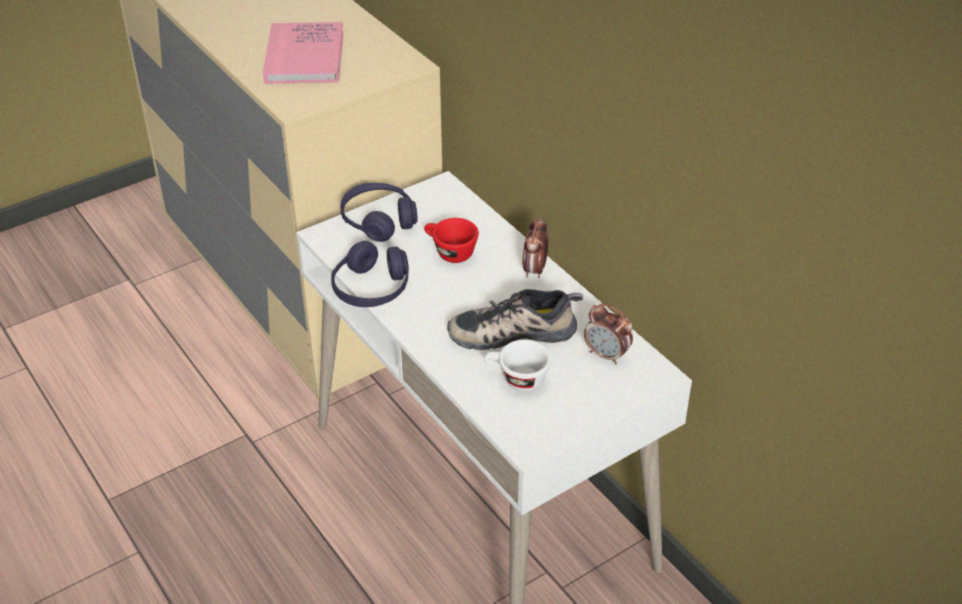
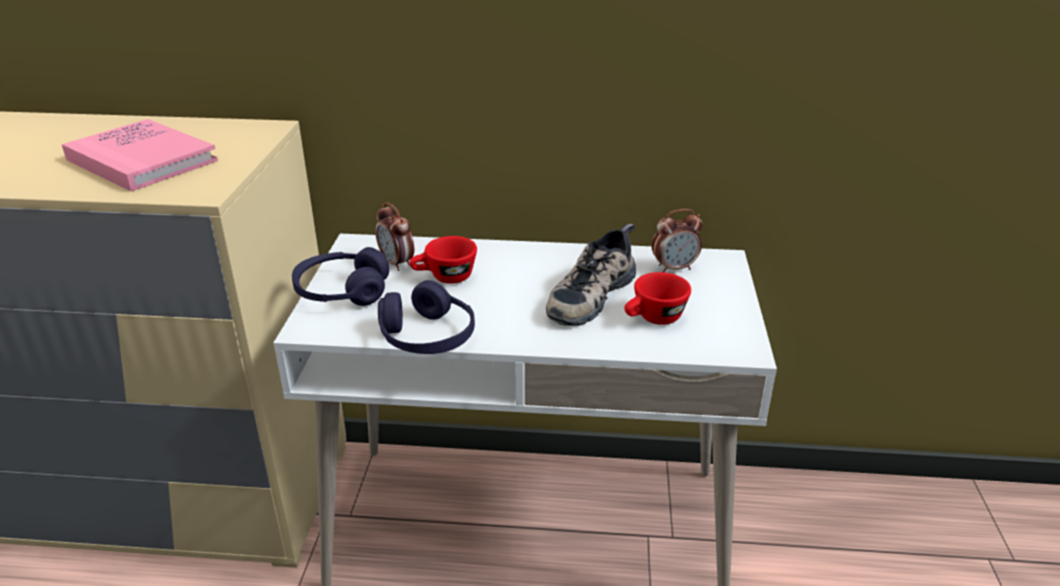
camera: 50 degrees left, 10 degrees down
(516, 379) = (653, 319): white cup -> red cup
(535, 270) = (529, 252): alarm clock -> alarm clock (397, 263)

